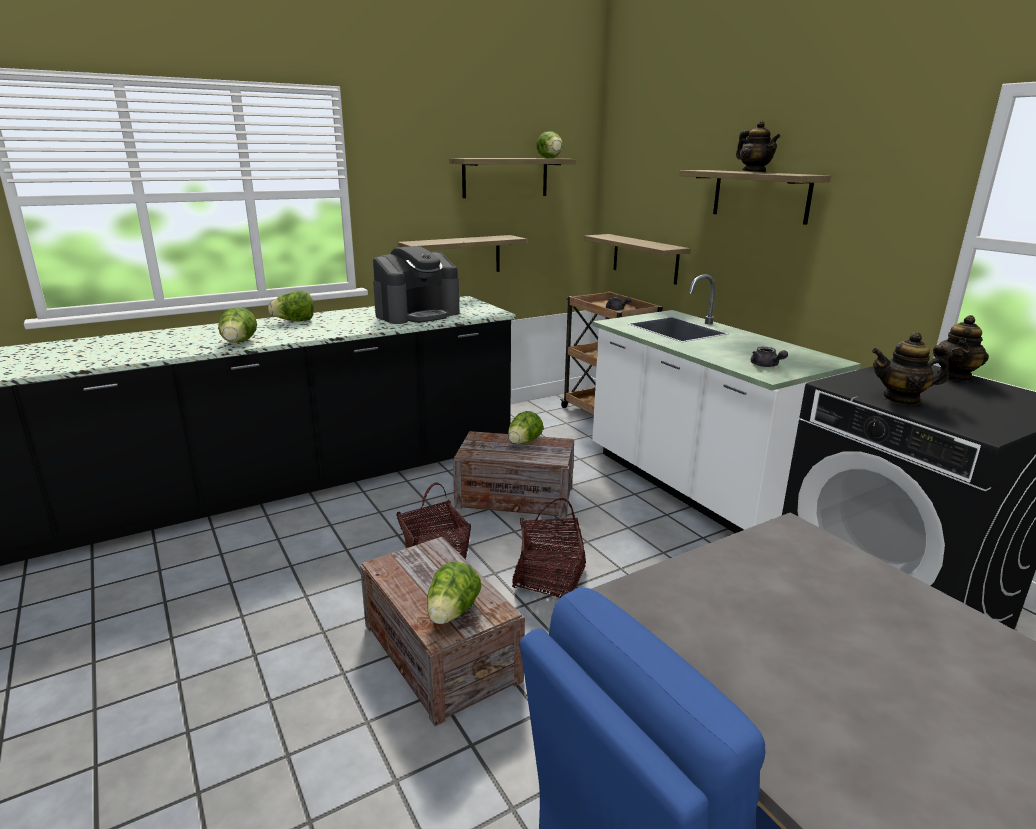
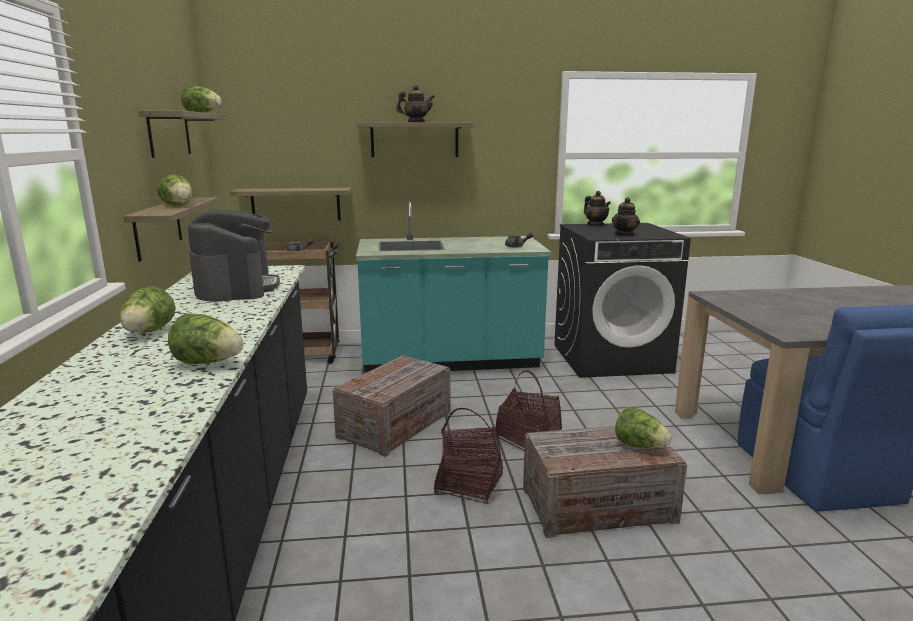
camera: 65 degrees left, 5 degrees down
(523, 443) = (389, 372): lettuce -> lettuce (179, 206)
(695, 487) = (450, 361): white counter -> turquoise counter

